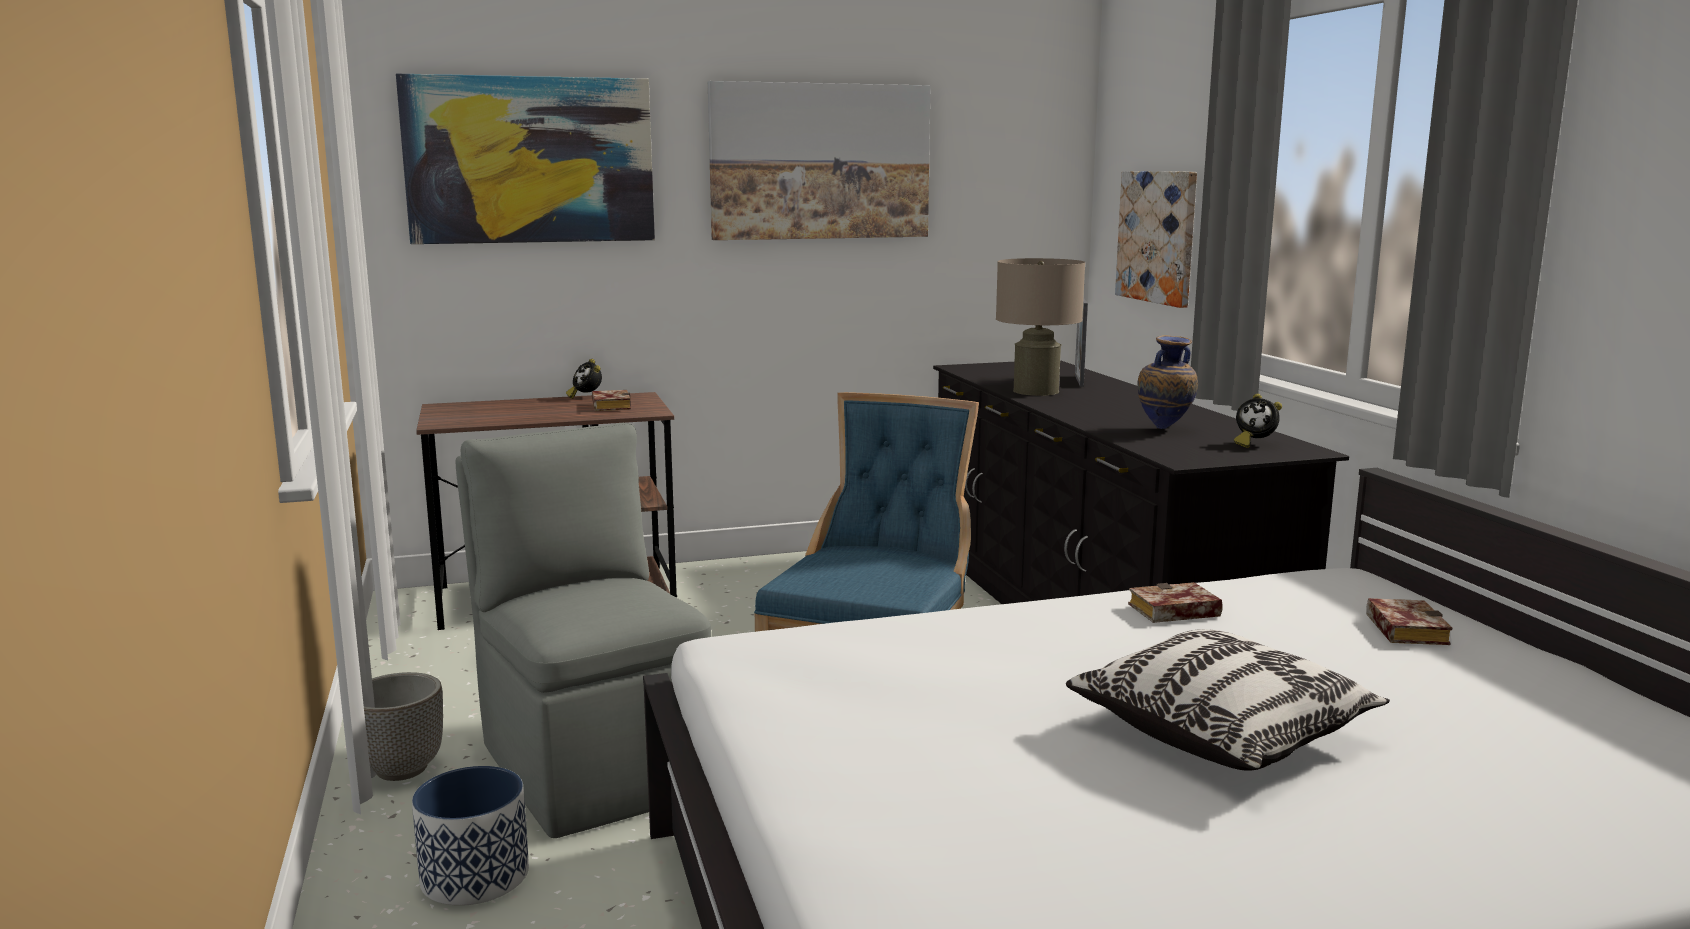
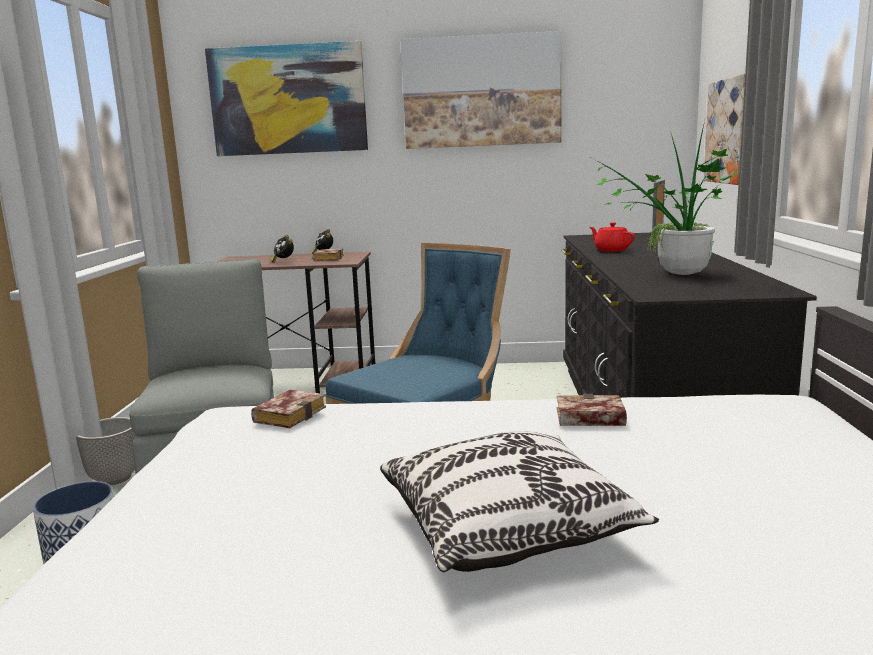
camera: 20 degrees right, 0 degrees up
(1035, 391) = (611, 250): beige table lamp -> red teapot
(1164, 430) = (673, 275): vase -> potted plant
(1253, 444) = (737, 285): alarm clock -> alarm clock (283, 261)
(1402, 629) = (794, 453): book -> book (290, 414)

